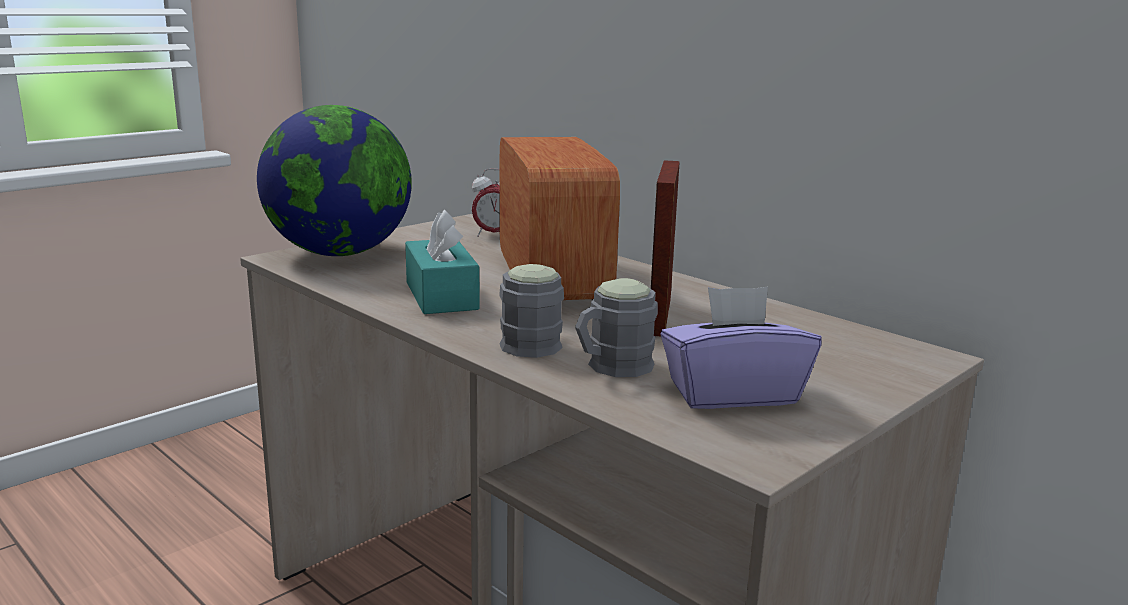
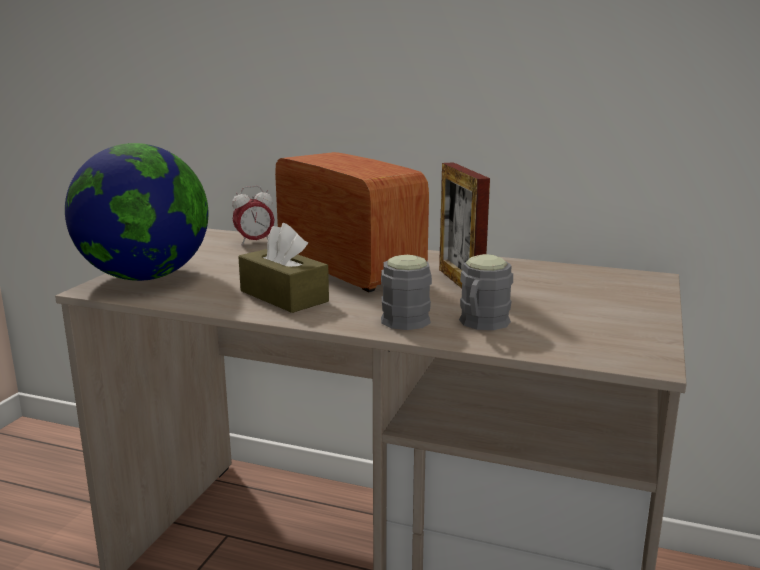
camera: 25 degrees left, 0 degrees up
(441, 296) = (284, 296): turquoise tissue box -> brown tissue box
(732, 393) = (579, 325): purple tissue box -> none

